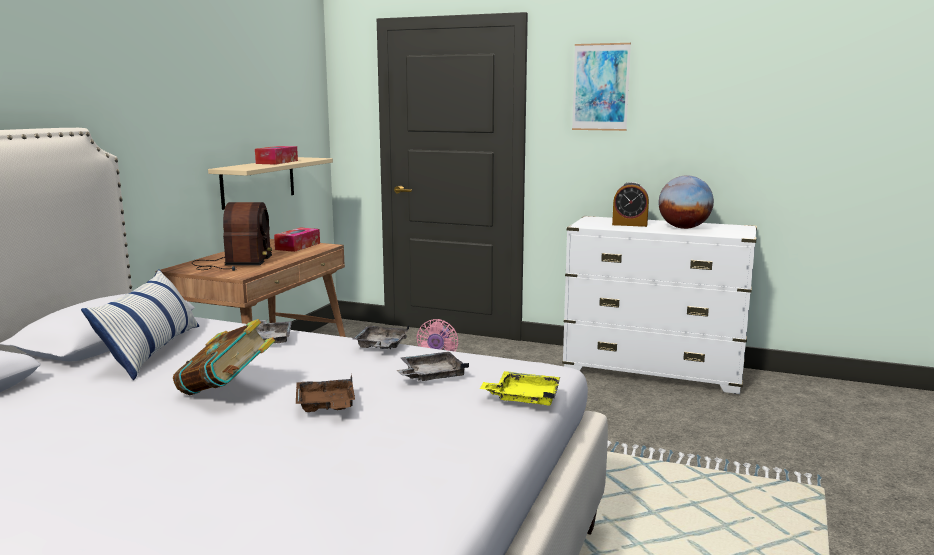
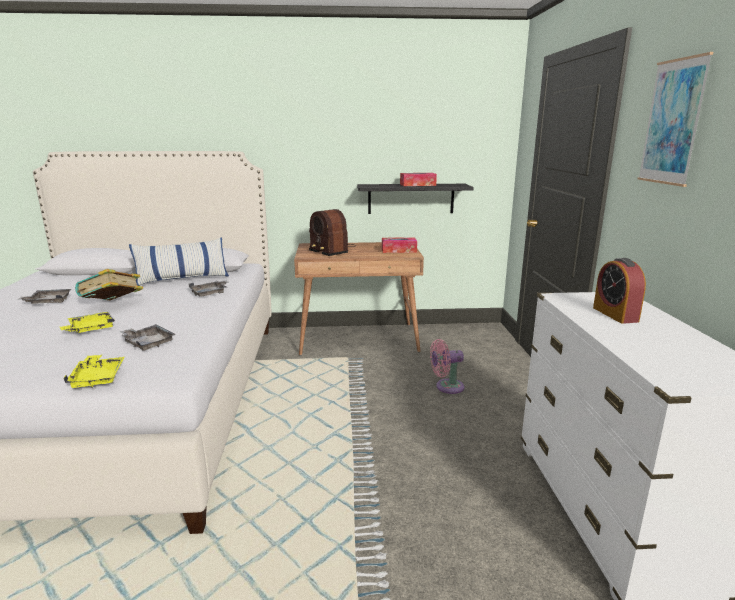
camera: 65 degrees right, 5 degrees up
(234, 264) = (331, 250): radio -> radio turned 75 degrees clockwise
(258, 182) = (411, 198): beige shelf -> black shelf
(326, 406) = (90, 329): brown tray -> yellow tray
(381, 346) = (209, 319): grey tray -> grey tray (48, 302)
(683, 228) = (656, 343): globe -> none

